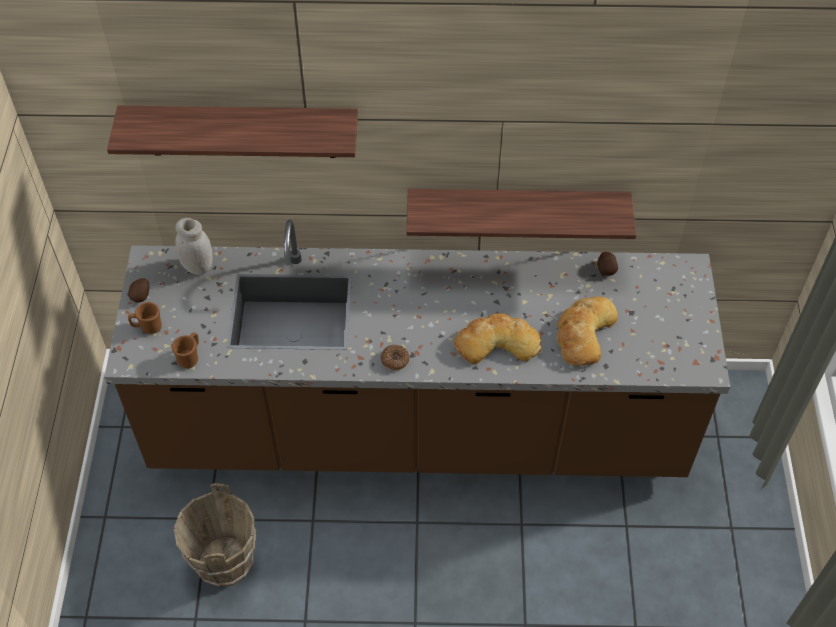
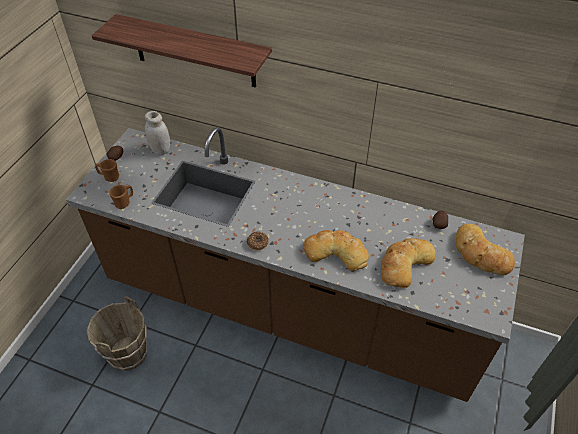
camera: 20 degrees right, 5 degrees down
(517, 211) = (381, 162): shelf -> none
(667, 294) = (480, 254): none -> bread

